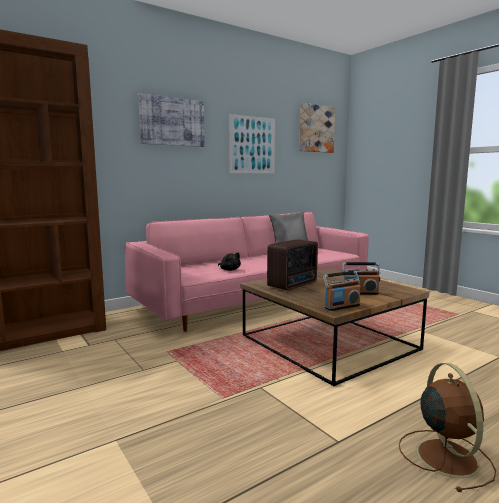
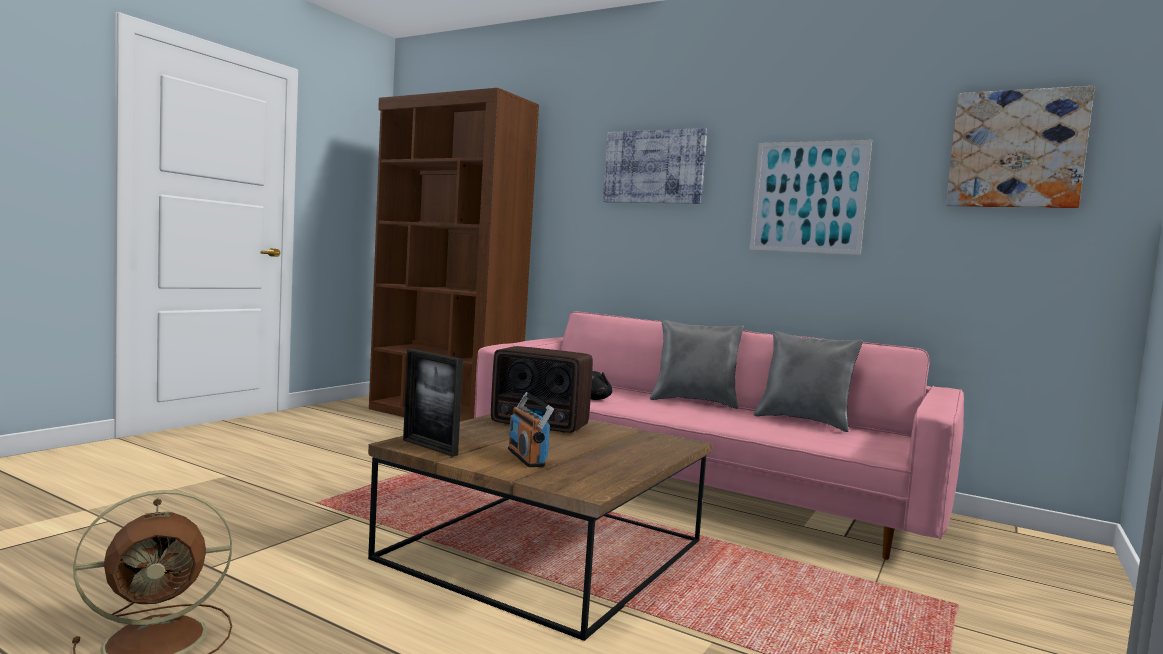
camera: 65 degrees right, 5 degrees down
(243, 258) = (695, 402): none -> grey pillow
(342, 306) = (429, 447): radio -> picture frame

